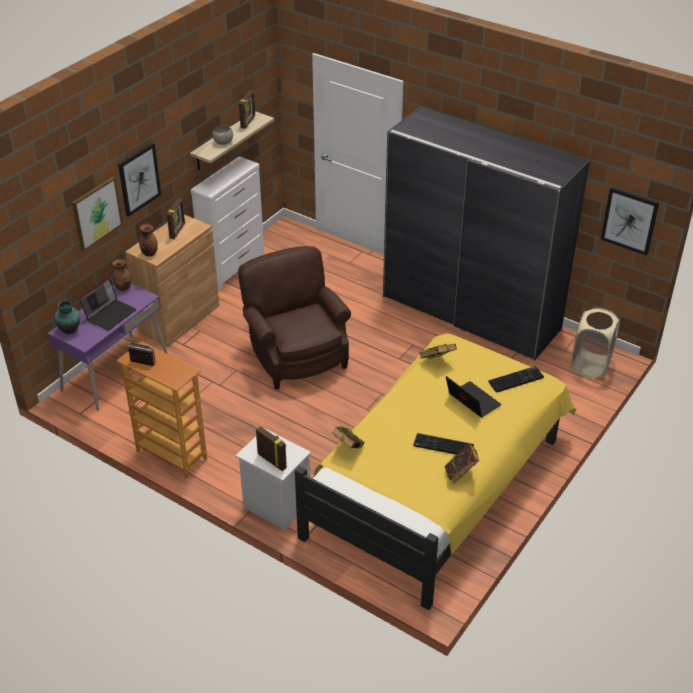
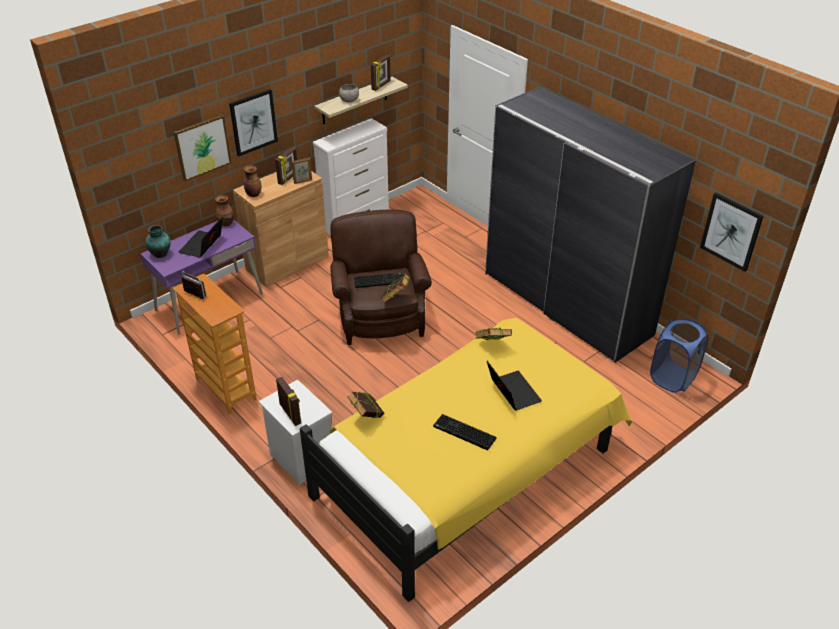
camera: 15 degrees right, 0 degrees up
(110, 314) = (202, 245): laptop -> laptop turned 150 degrees clockwise
(194, 232) = (303, 181): none -> picture frame
(460, 475) = (469, 467): book -> book (395, 299)
(516, 379) = (568, 377): keyboard -> keyboard (379, 280)
(590, 365) = (673, 378): beige laundry basket -> blue laundry basket

